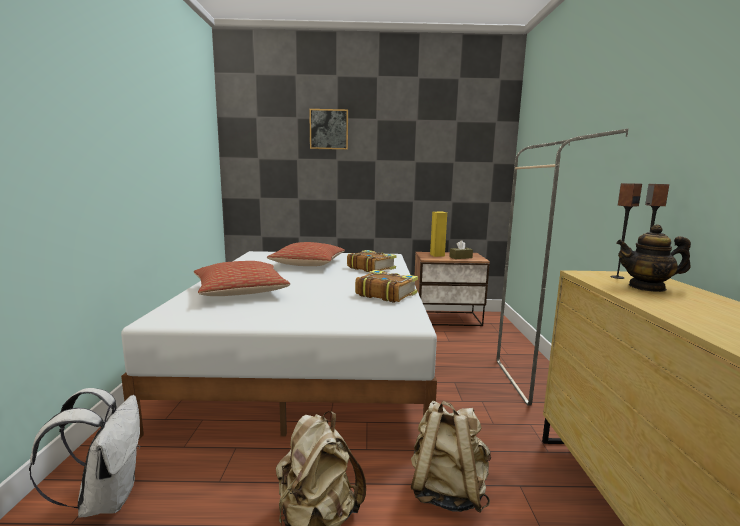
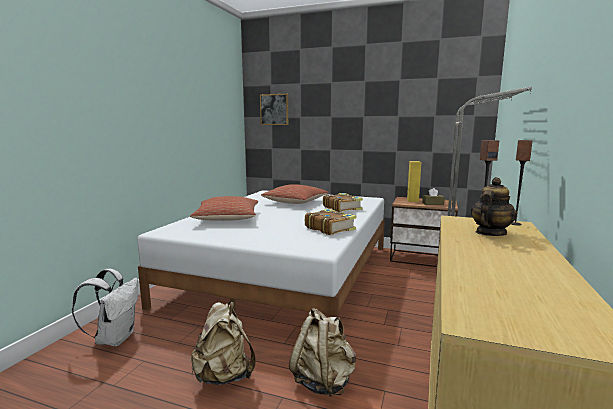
camera: 20 degrees right, 0 degrees up
(329, 129) = (324, 91): picture -> picture (274, 109)
(647, 287) = (490, 233): teapot -> teapot turned 105 degrees clockwise

